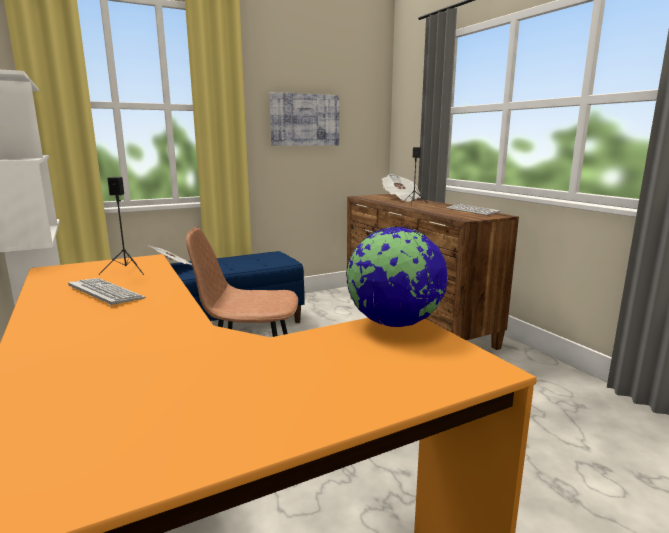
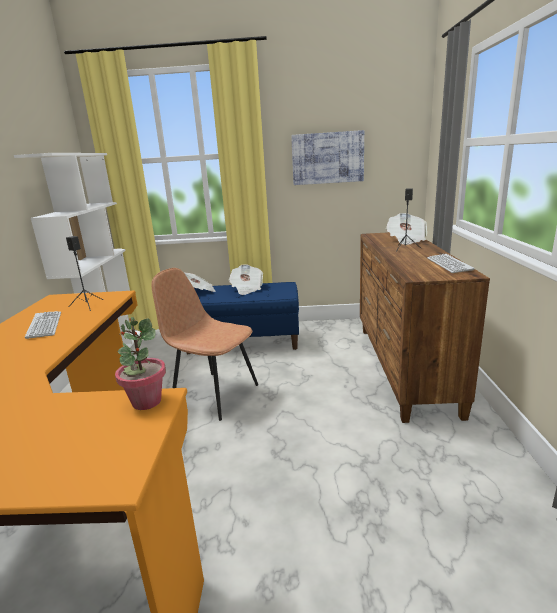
camera: 30 degrees right, 5 degrees up
(233, 261) = (246, 289): none -> newspaper
(394, 323) = (146, 402): globe -> potted plant

